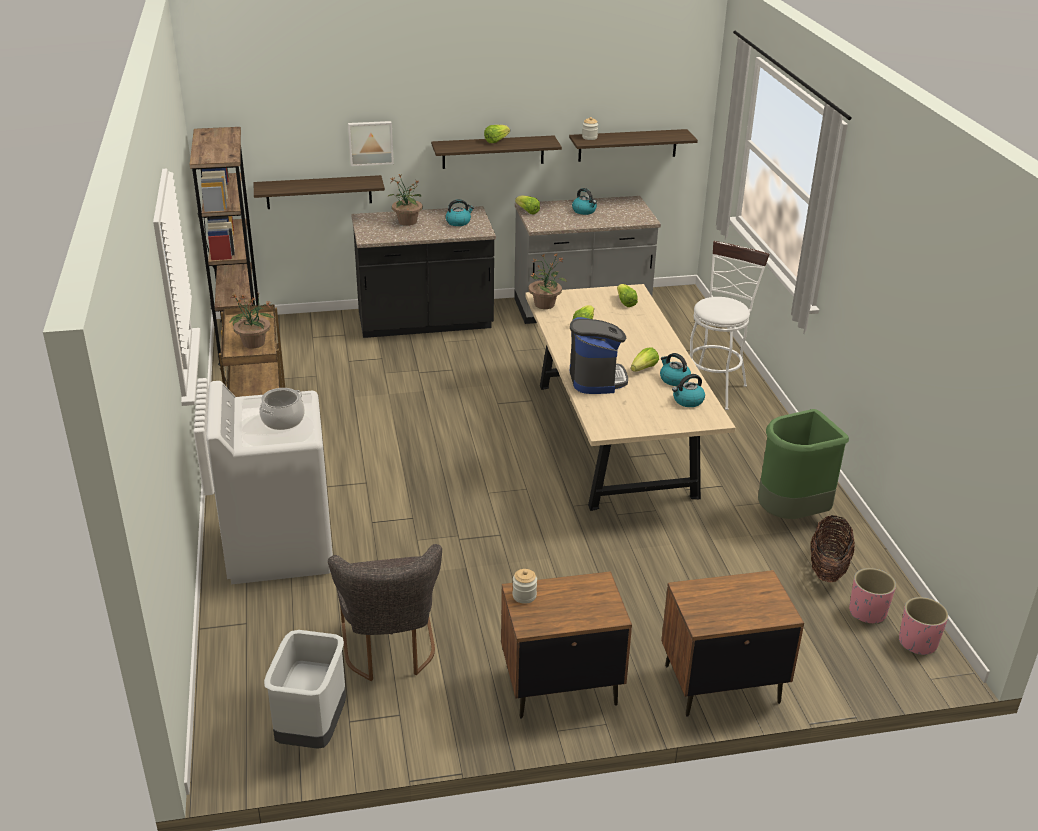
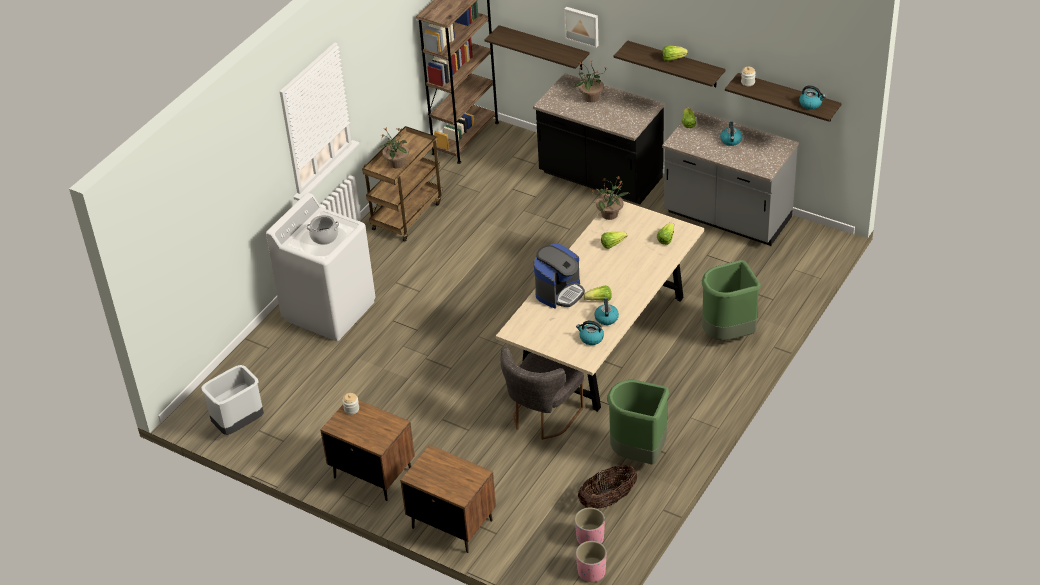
camera: 45 degrees right, 10 degrees up
(389, 651) = (316, 404): grey chair -> grey chair (542, 418)
(458, 222) = (625, 113): kettle -> kettle (811, 104)
(714, 387) = (728, 334): white stool -> green trash can

